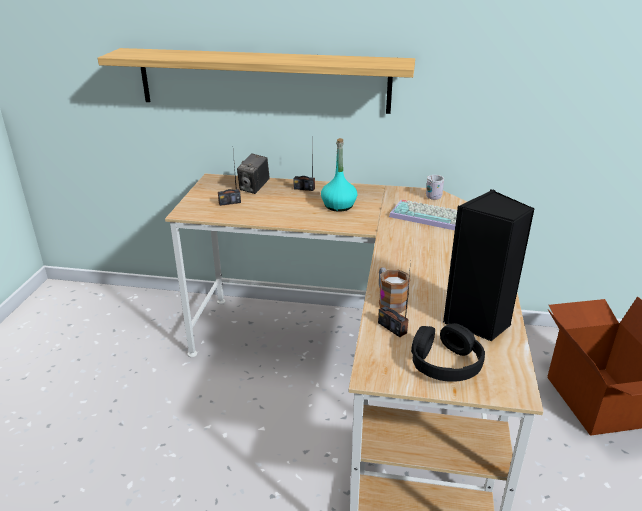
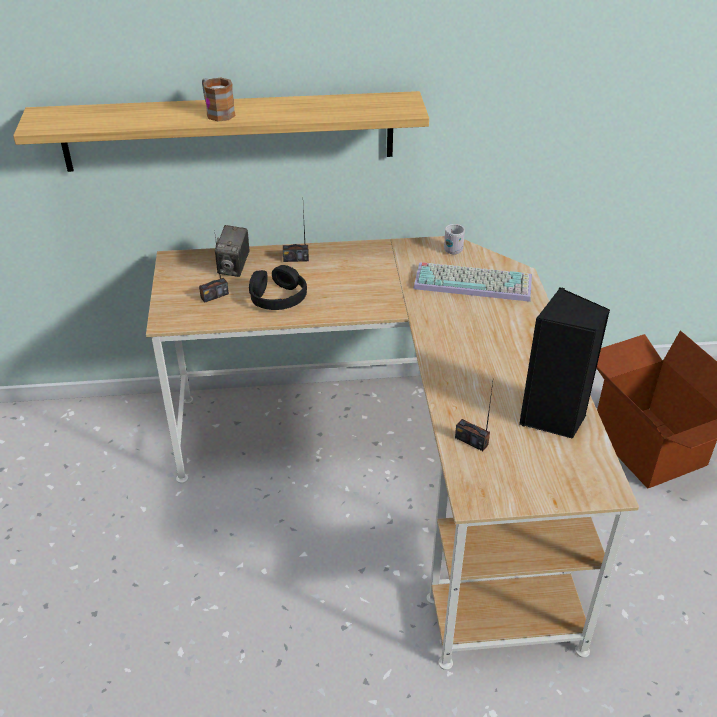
camera: 15 degrees left, 10 degrees up
(338, 206) = (349, 281): turquoise bottle -> none
(389, 301) = (456, 408): mug -> mug (217, 112)
(445, 363) = (536, 472): black headphones -> black headphones (277, 297)

